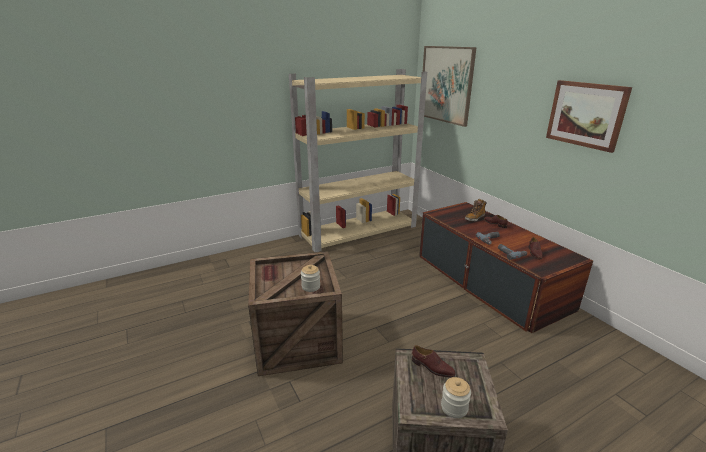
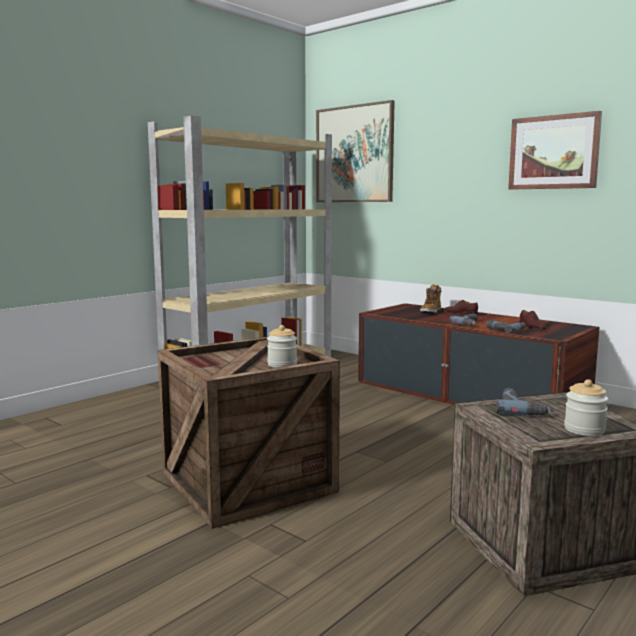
camera: 20 degrees left, 15 degrees down
(432, 368) = (520, 408): brown shoe -> power drill

